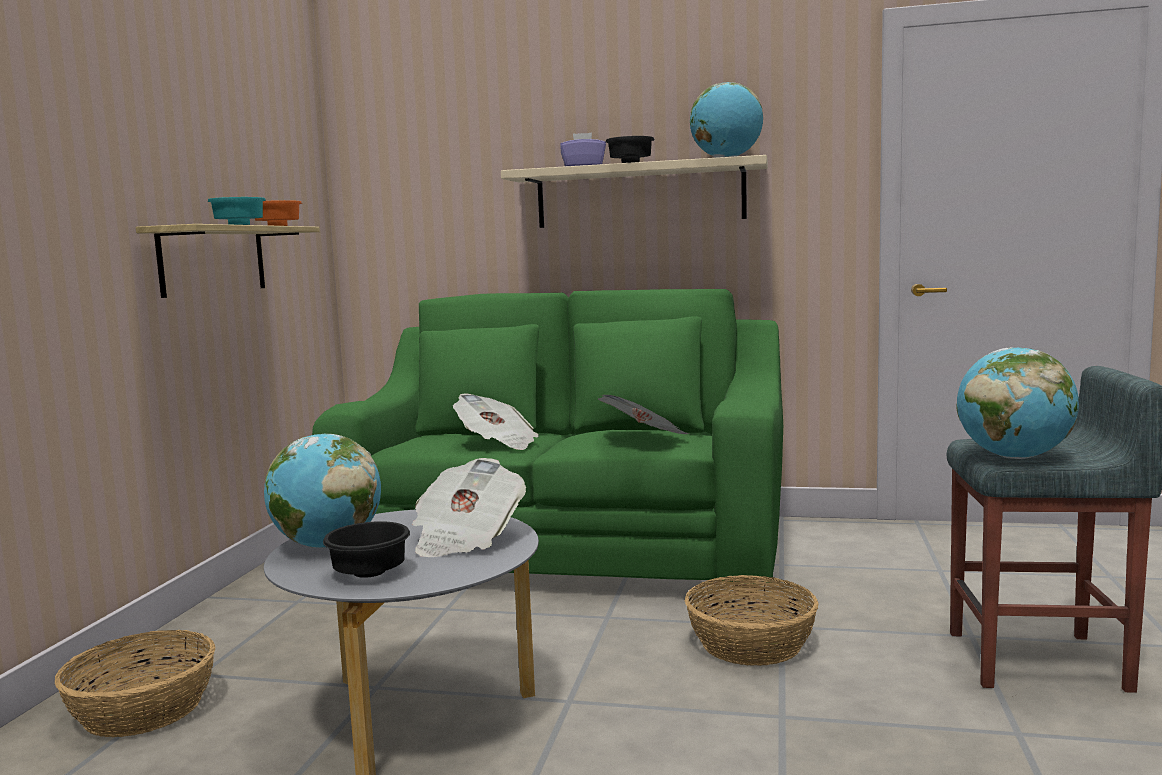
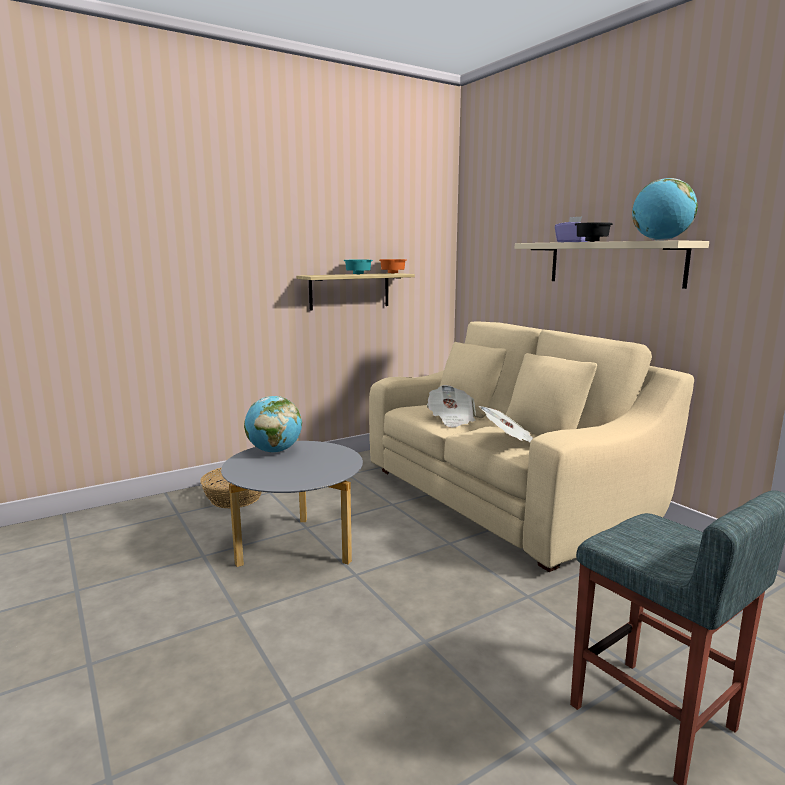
camera: 45 degrees right, 5 degrees up
(367, 573) = (254, 469): black bowl -> none
(465, 539) = (318, 468): newspaper -> none
(567, 549) = (503, 496): green sofa -> beige sofa
(751, 643) = (490, 596): basket -> none
(1014, 457) = (628, 542): globe -> none

